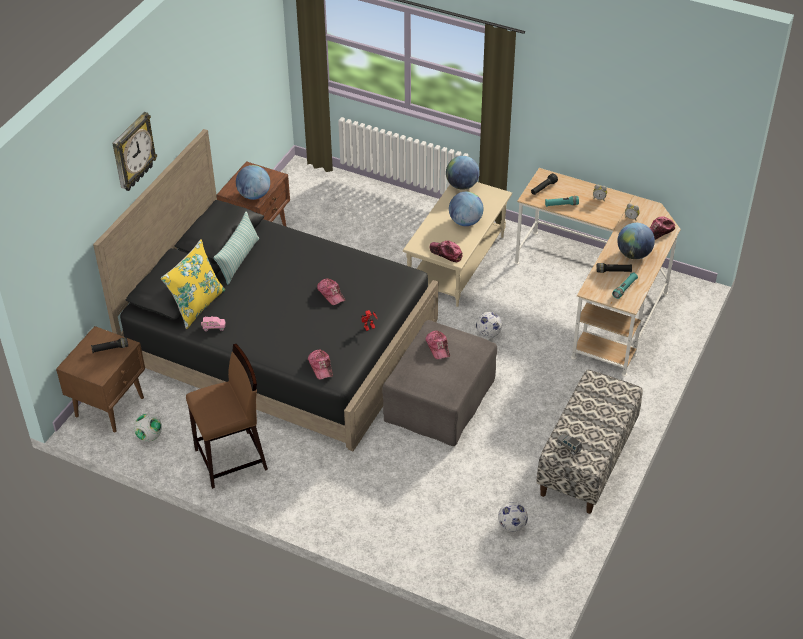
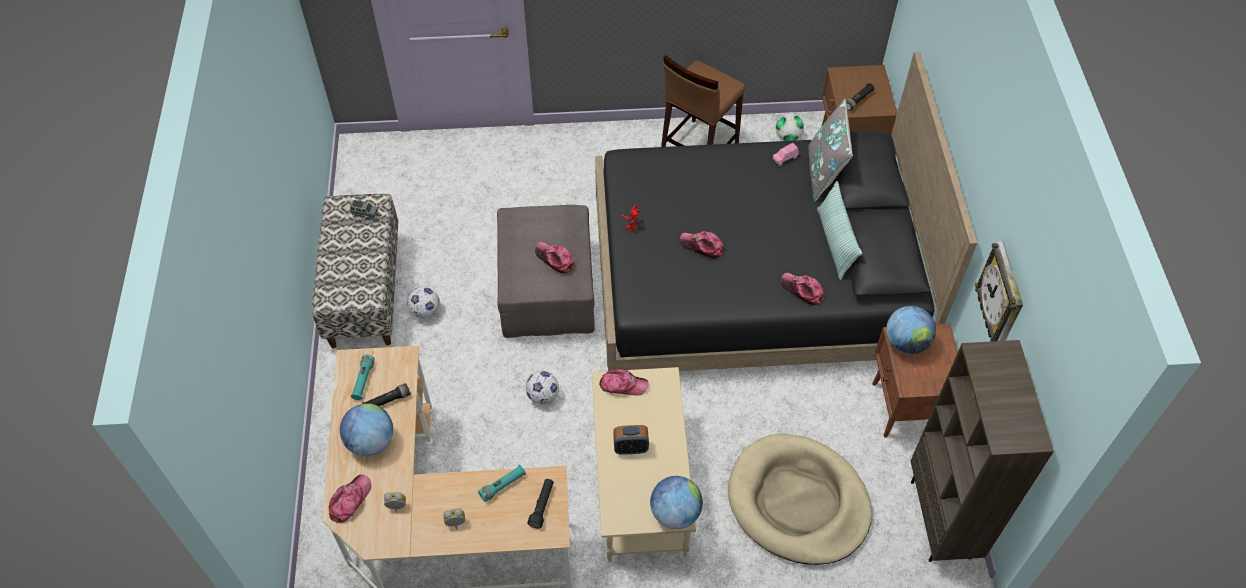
camera: 150 degrees right, 10 degrees up
(132, 152) = (965, 89): wall clock -> wall clock (1001, 298)
(197, 305) = (824, 173): yellow pillow -> grey pillow
(294, 183) = (942, 520): none -> brown bookcase
(321, 366) = (647, 164): cap -> cap (802, 290)
(368, 220) = (798, 502): none -> beige dog bed
(465, 222) = (631, 448): globe -> alarm clock
(512, 525) = (409, 199): football -> football (425, 311)

